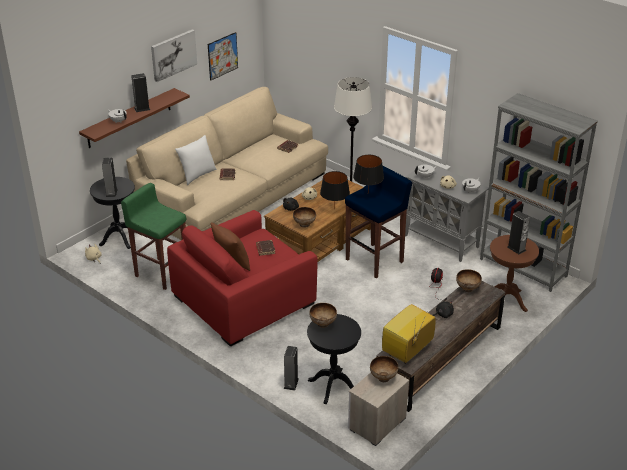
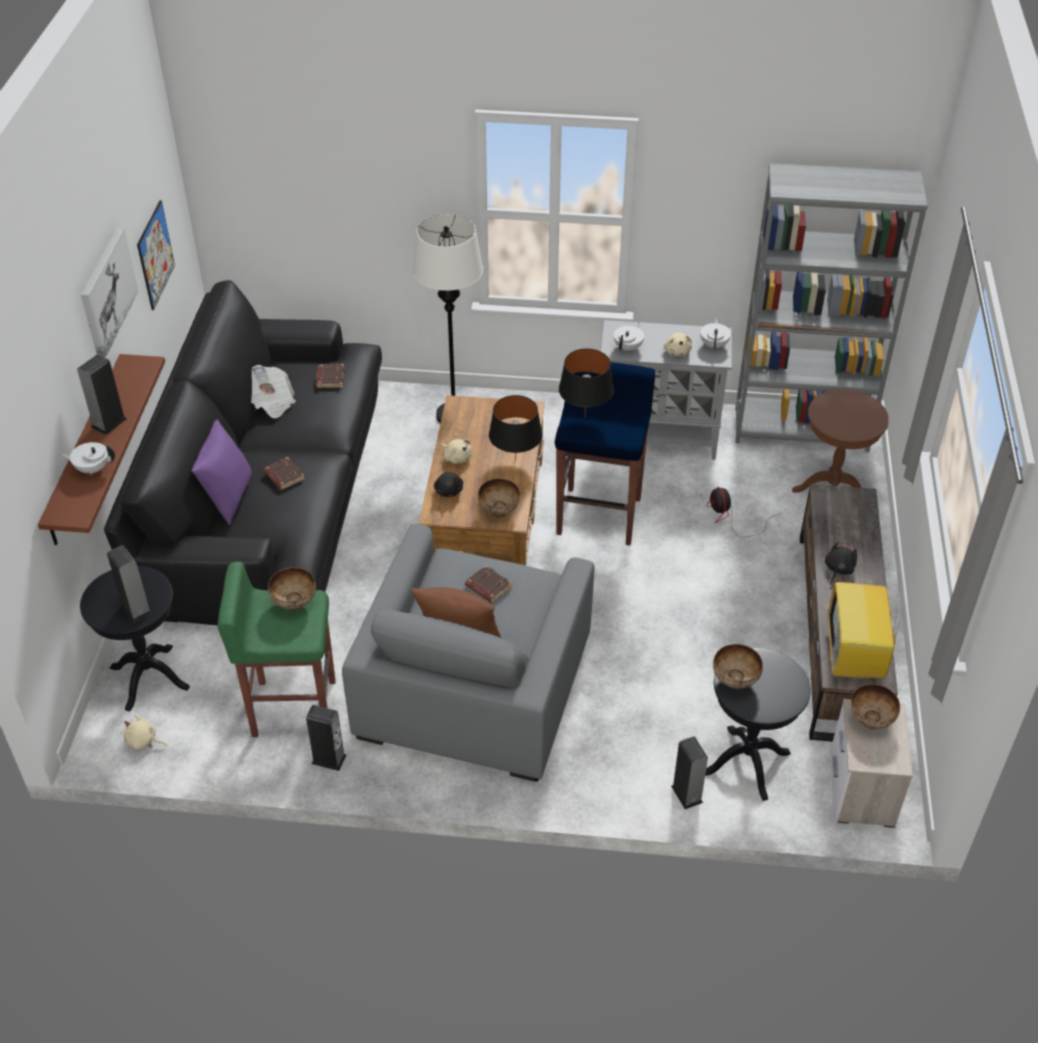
camera: 35 degrees left, 10 degrees up
(197, 175) = (228, 498): white pillow -> purple pillow
(233, 194) = (267, 497): beige sofa -> black sofa
(244, 299) = (474, 684): red armchair -> grey armchair
(253, 147) = (271, 402): none -> newspaper
(467, 289) = (826, 509): bowl -> bowl (294, 603)
(516, 248) = (851, 414): speaker -> speaker (329, 759)

